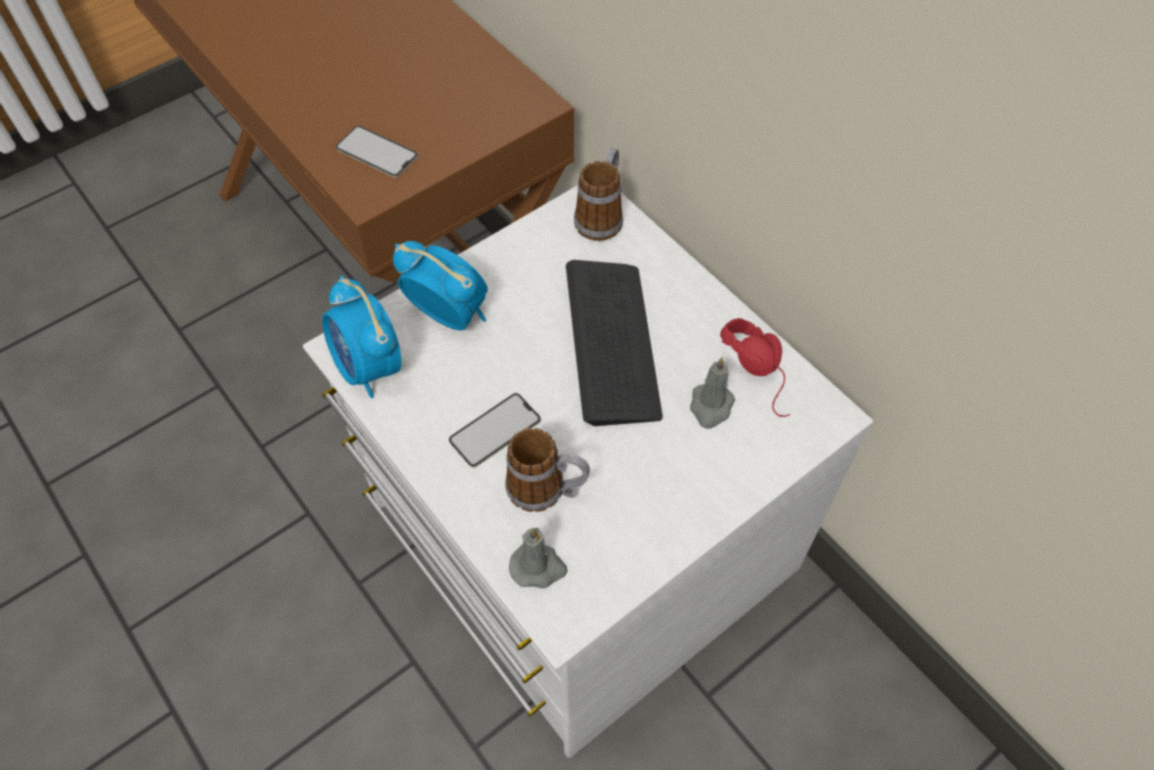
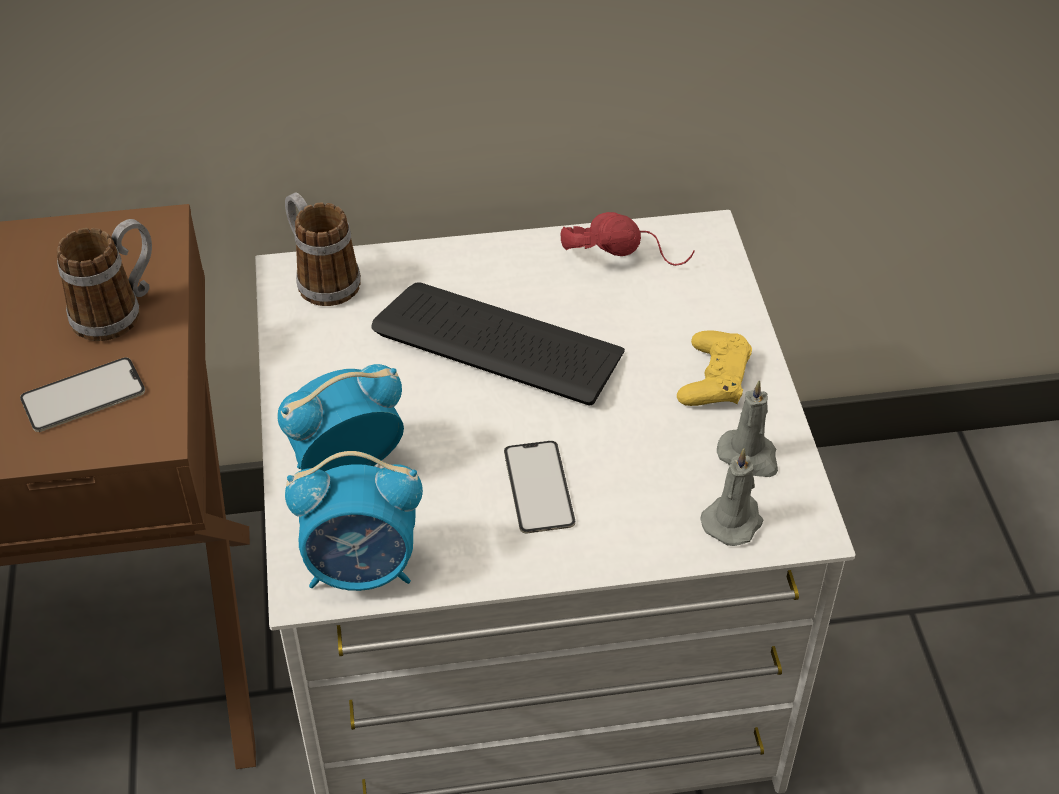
camera: 60 degrees left, 10 degrees down
(547, 490) = (645, 475): mug -> mug (118, 311)
(673, 492) = (714, 378): none -> yellow game controller
(711, 407) = (635, 307): grey candle -> grey candle (749, 456)

